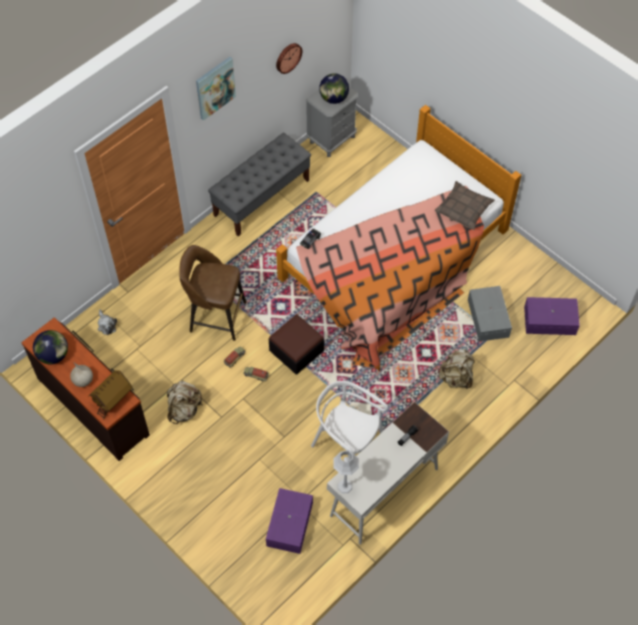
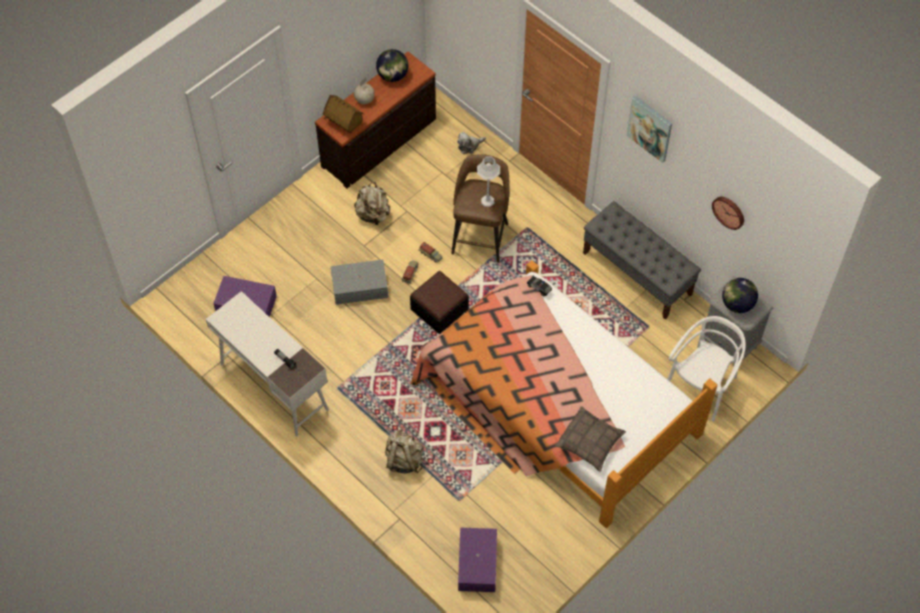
camera: 90 degrees right, 0 degrees up
(344, 486) = (236, 305): grey table lamp -> grey table lamp (487, 201)
(347, 444) = (328, 354): white chair -> white chair (701, 386)
(489, 317) = (481, 498): grey storage box -> grey storage box (360, 287)

